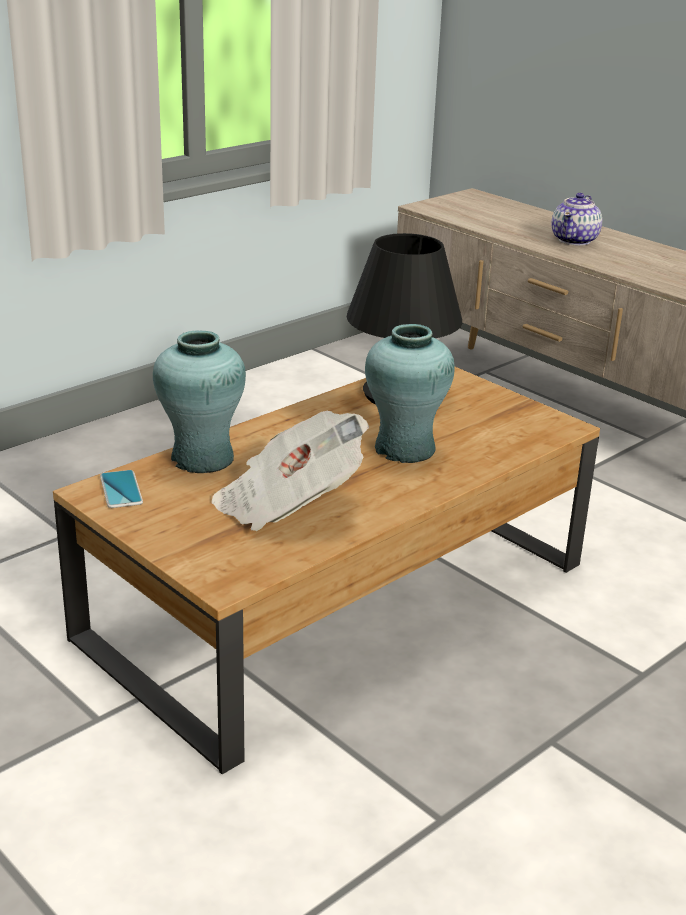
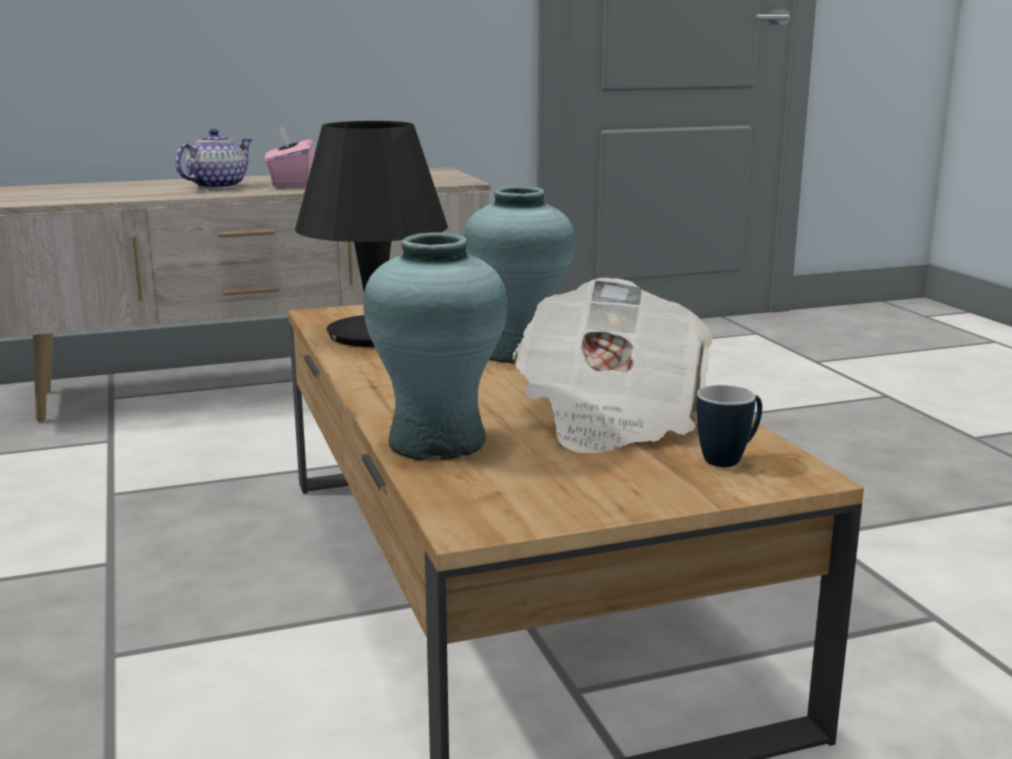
camera: 65 degrees left, 10 degrees down
(121, 490) = (485, 502): phone -> none
(236, 556) = (729, 459): none -> mug
(575, 240) = (217, 186): teapot -> teapot turned 105 degrees counterclockwise
(625, 257) = (291, 183): none -> pink tissue box

